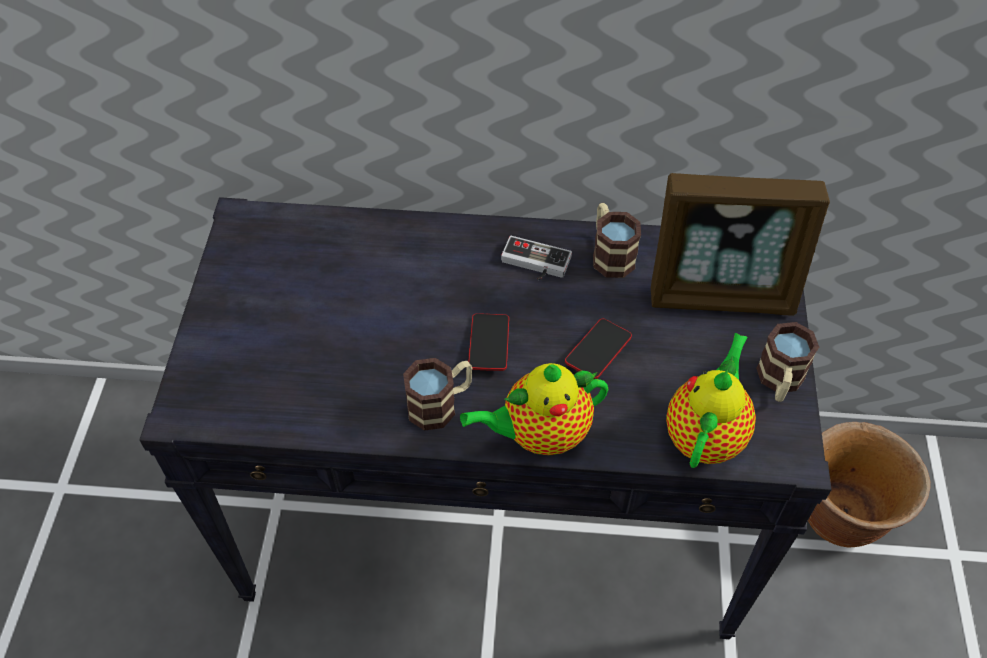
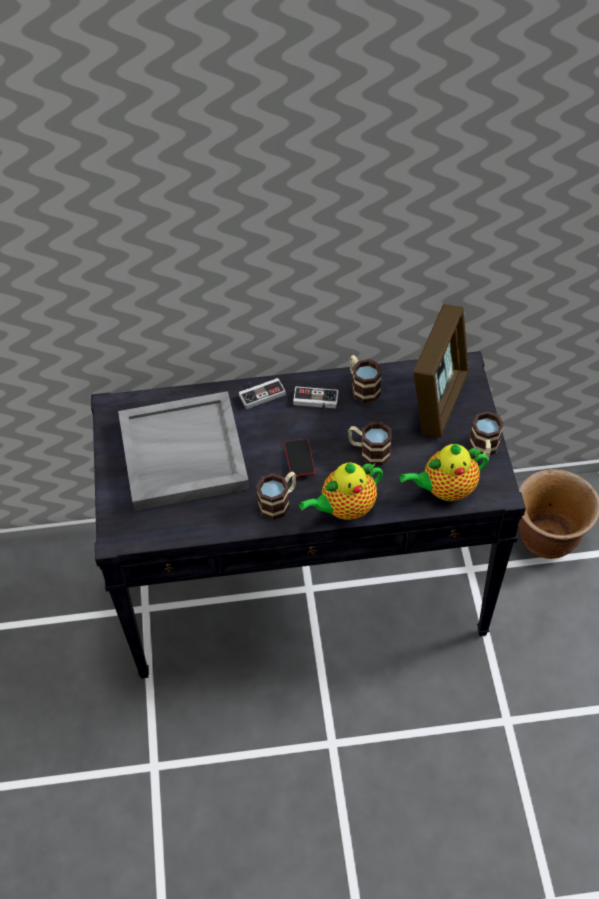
camera: 10 degrees left, 0 degrees up
(318, 306) = (182, 455): none -> grey tray
(458, 235) = (260, 392): none -> game controller
(598, 352) = (369, 451): phone -> mug
(705, 434) = (445, 489): teapot -> teapot turned 120 degrees counterclockwise
(721, 294) = (439, 400): picture frame -> picture frame turned 60 degrees counterclockwise

